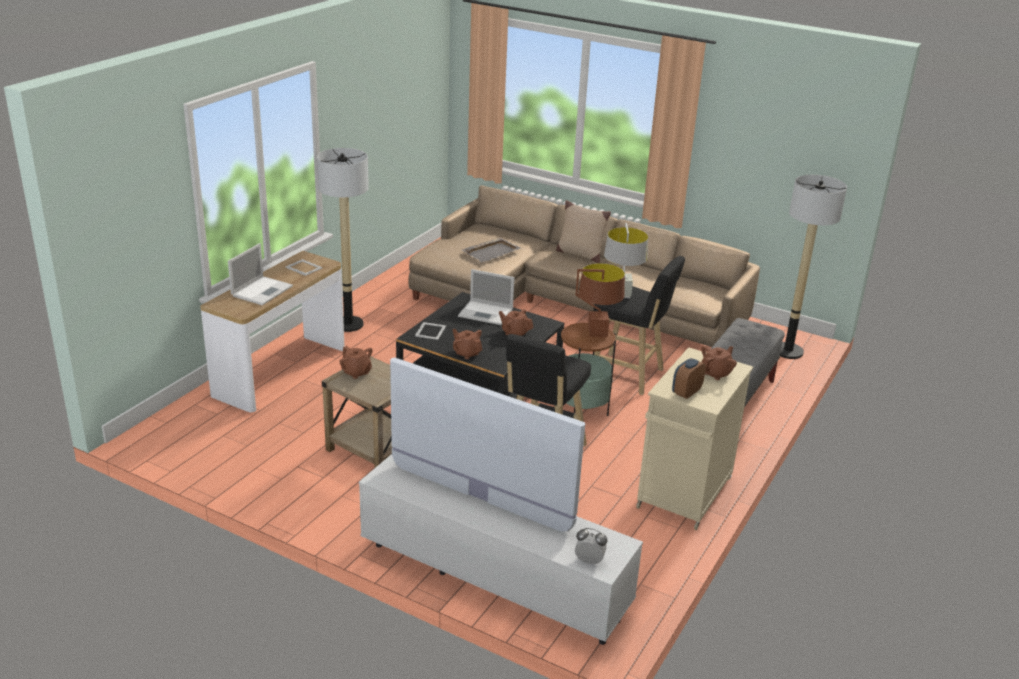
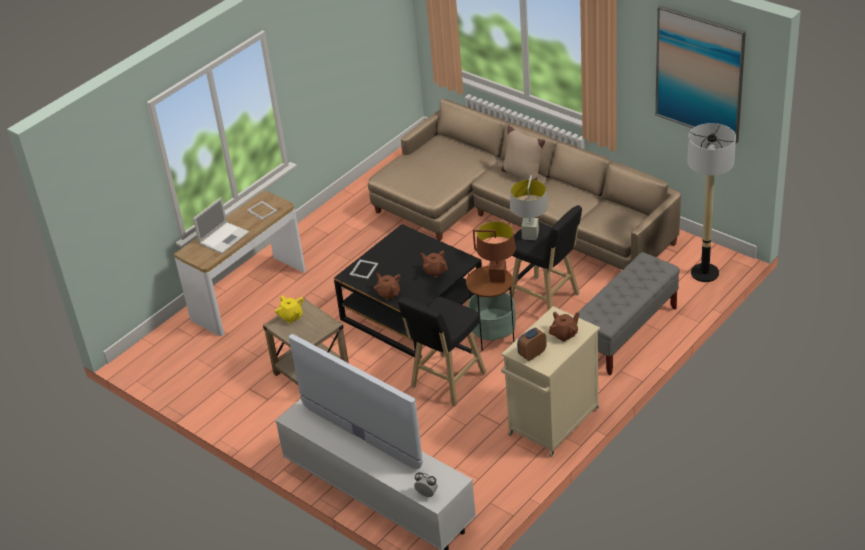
camera: 15 degrees right, 10 degrees up
(348, 324) = (314, 242): floor lamp -> none
(356, 372) = (291, 317): brown teapot -> yellow teapot
(486, 313) = (416, 248): laptop -> none
(491, 252) = (441, 173): grey tray -> none
(793, 127) = (699, 74): none -> picture

